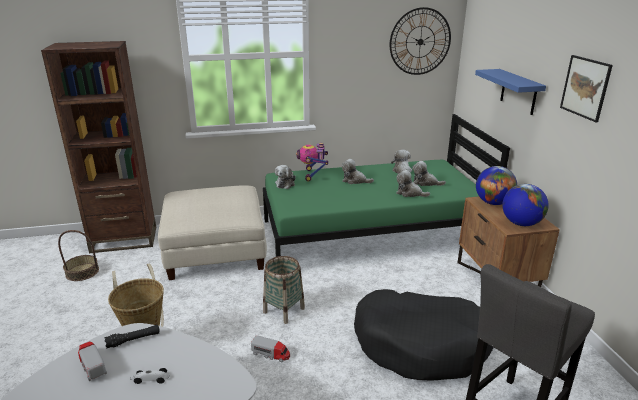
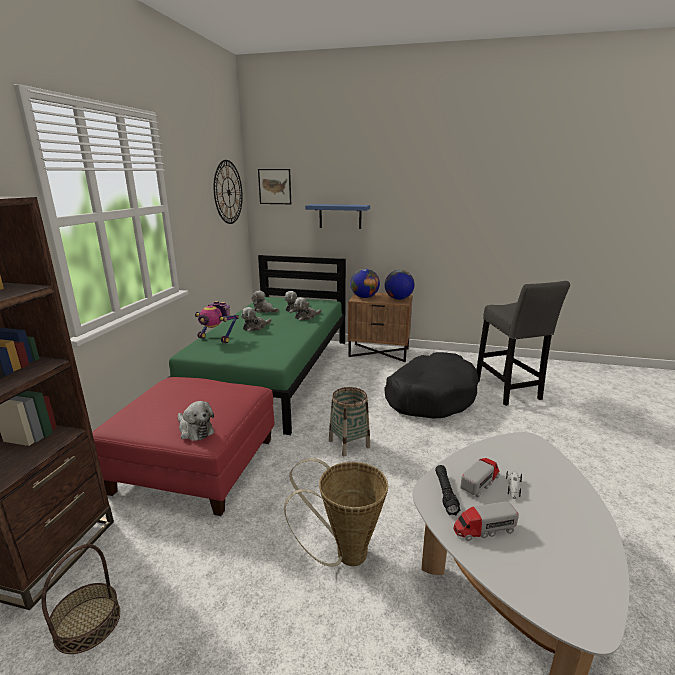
camera: 65 degrees left, 5 degrees down
(216, 250) = (196, 465): beige ottoman -> red ottoman
(271, 354) = (407, 465): toy truck -> toy truck (480, 483)
(285, 183) = (214, 353): plush toy -> plush toy (195, 430)
(585, 87) = (408, 198): picture -> picture (275, 186)

